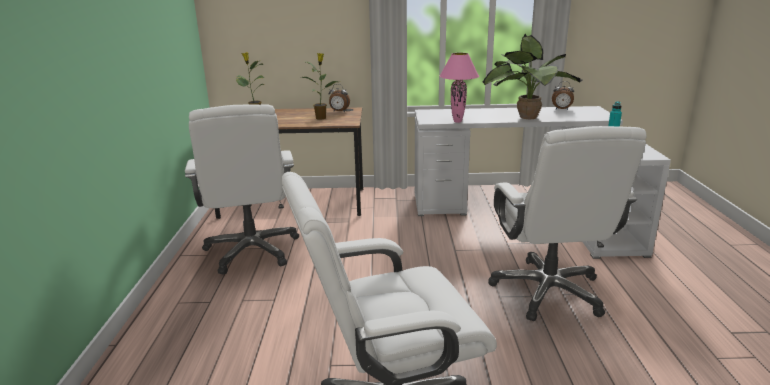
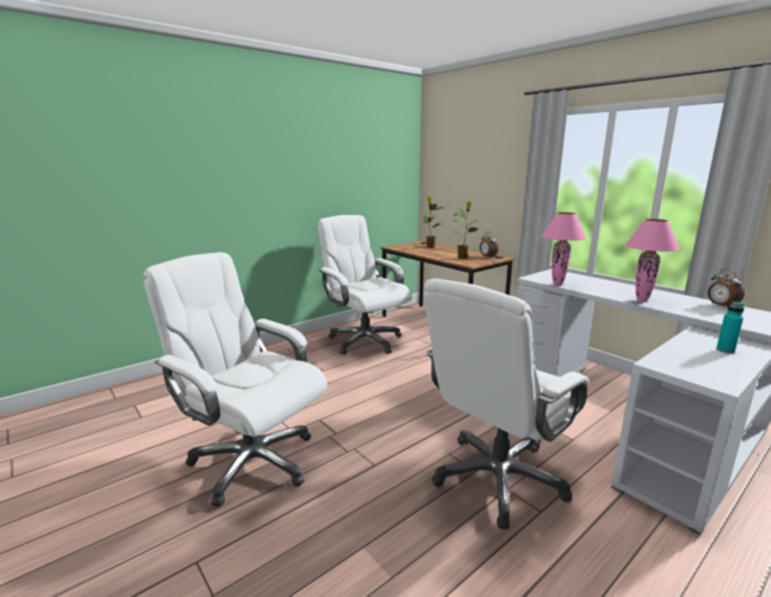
camera: 50 degrees right, 5 degrees down
(252, 251) = (364, 341): white office chair -> white office chair turned 105 degrees clockwise
(526, 118) = (642, 300): potted plant -> pink table lamp

